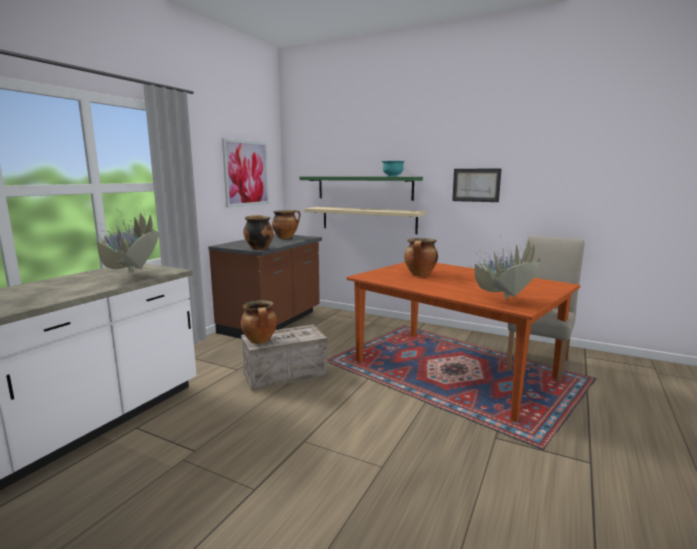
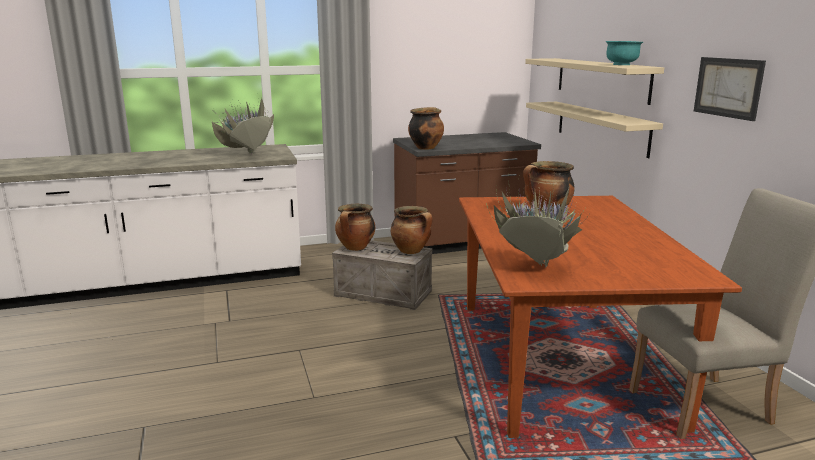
camera: 45 degrees right, 5 degrees up
(246, 173) = (463, 53): picture -> none
(286, 238) = (496, 139): cooking pot -> cooking pot (412, 251)
(364, 188) = (601, 79): green shelf -> beige shelf

